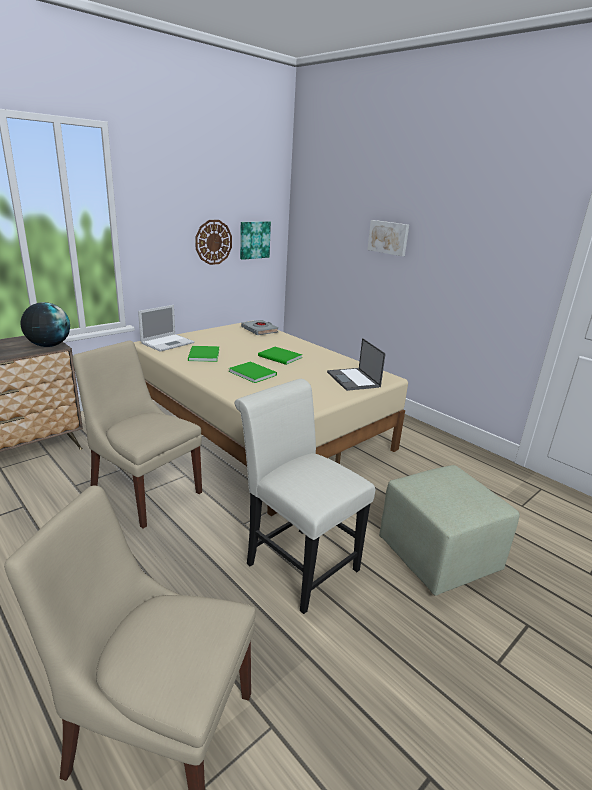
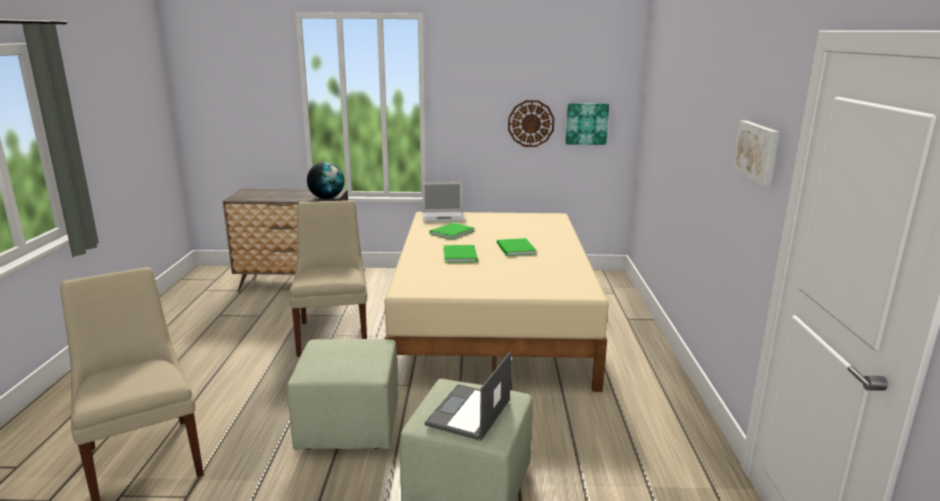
camera: 45 degrees right, 5 degrees down
(259, 330) = (550, 223): grey book -> none
(296, 562) = (350, 426): white chair -> green ottoman
(353, 380) = (543, 284): laptop -> laptop (468, 413)
(388, 237) = (687, 126): picture -> picture (758, 151)

